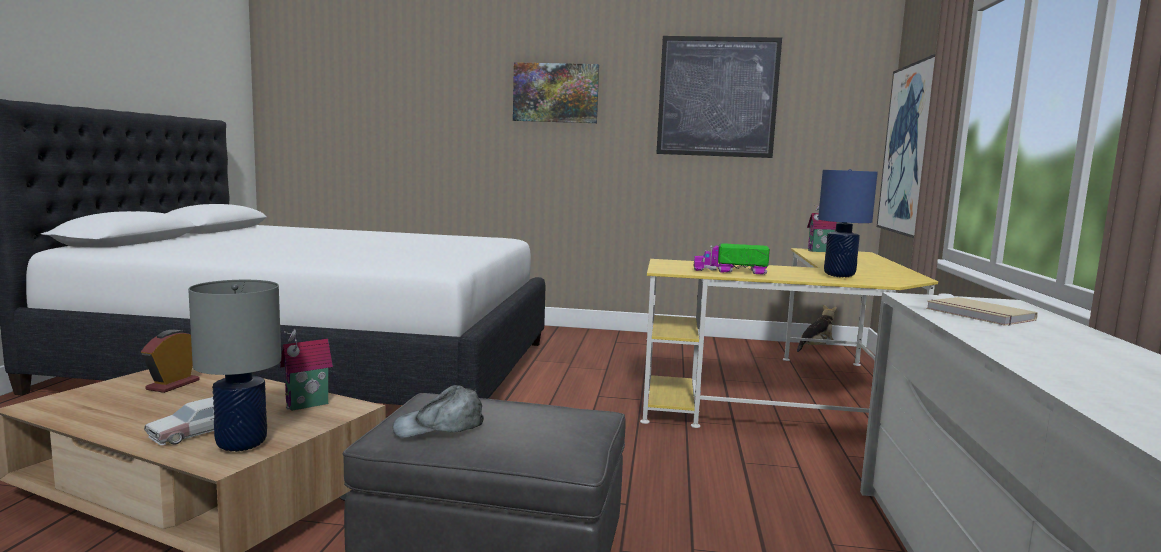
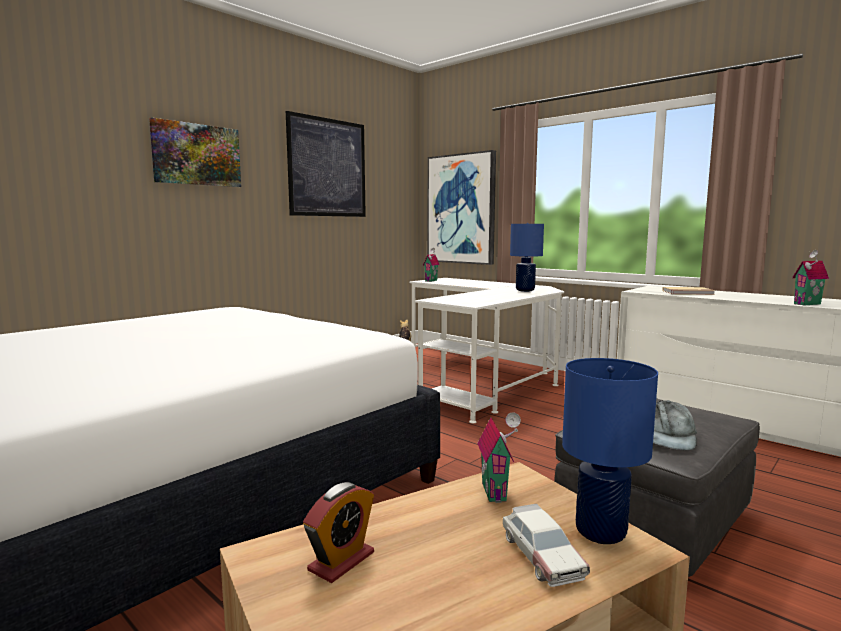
camera: 55 degrees left, 0 degrees up
(173, 385) = (341, 561): alarm clock -> alarm clock turned 105 degrees counterclockwise
(241, 446) = (601, 535): grey table lamp -> blue table lamp
(729, 271) = (489, 298): toy truck -> none
(798, 400) = (482, 380): yellow desk -> white desk
(1051, 371) = (808, 304): none -> toy house

